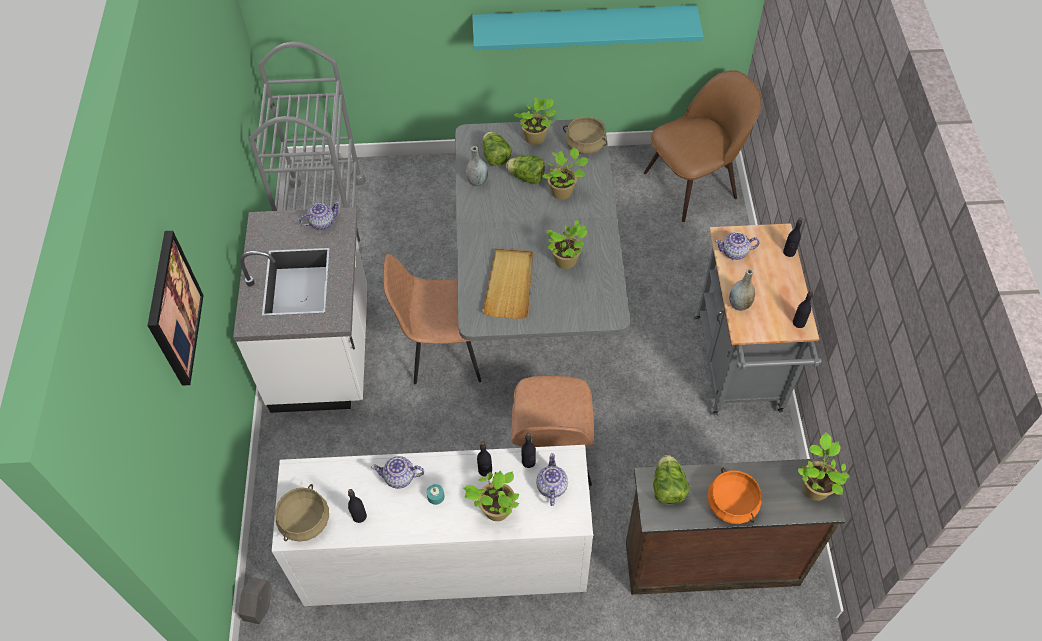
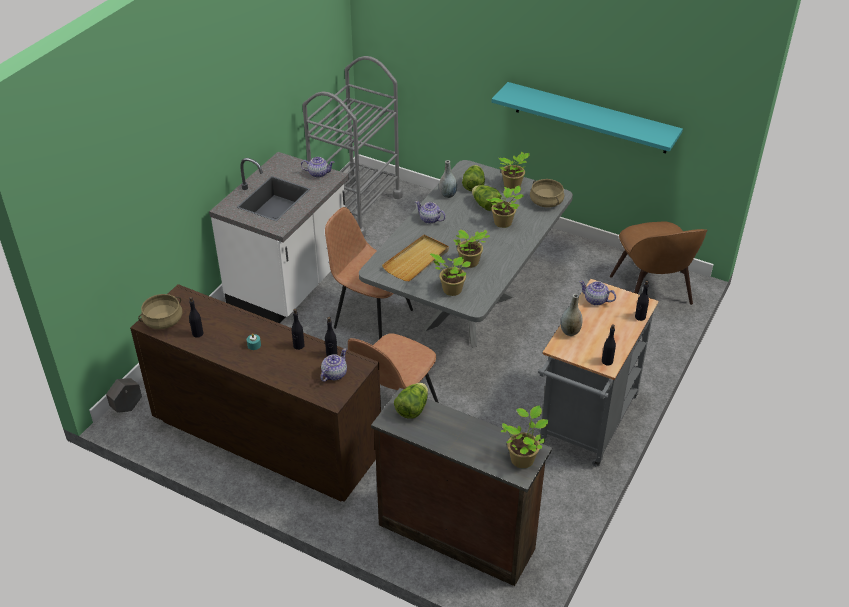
camera: 30 degrees right, 15 degrees down
(173, 309) = (154, 139): picture -> none
(400, 477) = (241, 325): teapot -> teapot (430, 219)
(444, 560) = (266, 439): white dresser -> brown dresser
(495, 510) = (285, 370): potted plant -> potted plant (450, 290)
(693, 183) = (651, 292): brown chair -> brown chair turned 75 degrees clockwise
(732, 503) = (450, 439): orange cooking pot -> none

